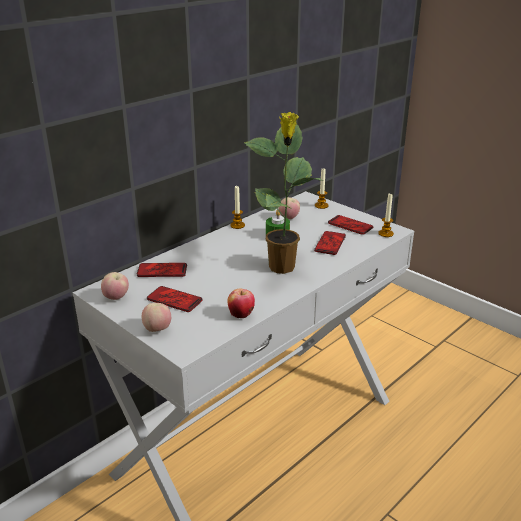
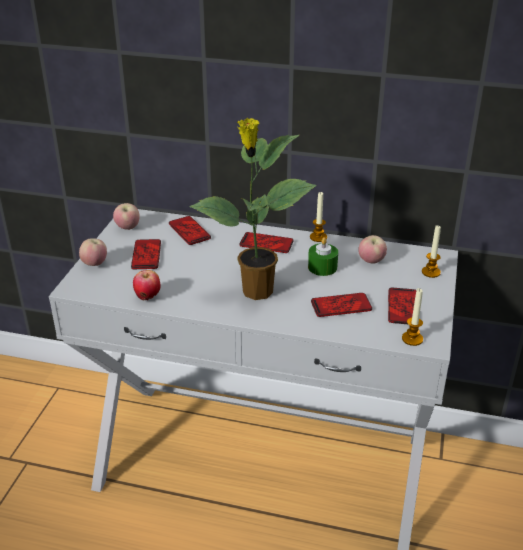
camera: 60 degrees right, 5 degrees up
(222, 246) = (266, 243): none -> phone

